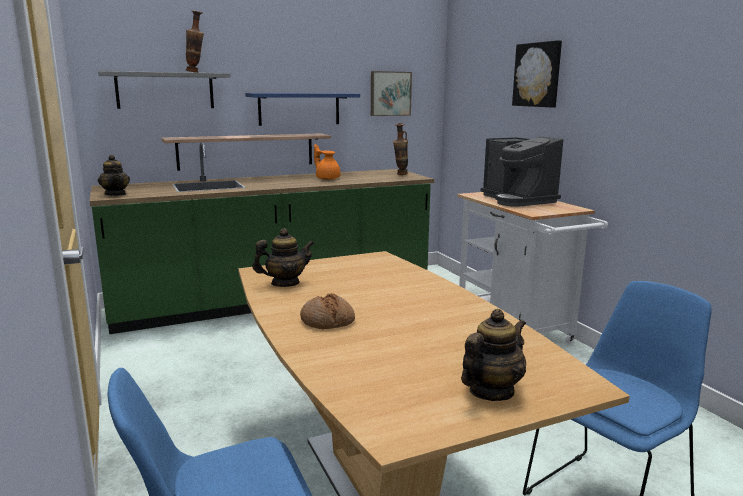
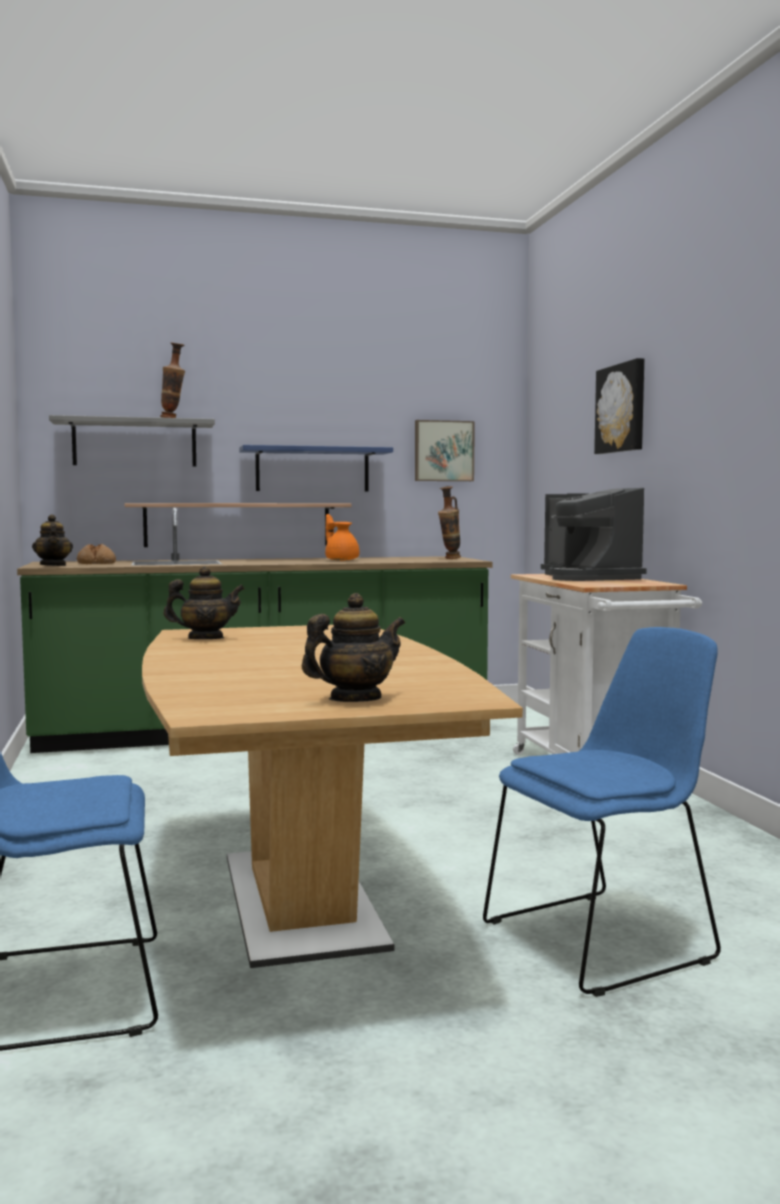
camera: 10 degrees right, 10 degrees down
(327, 321) = (224, 659): bread -> bread (96, 563)

